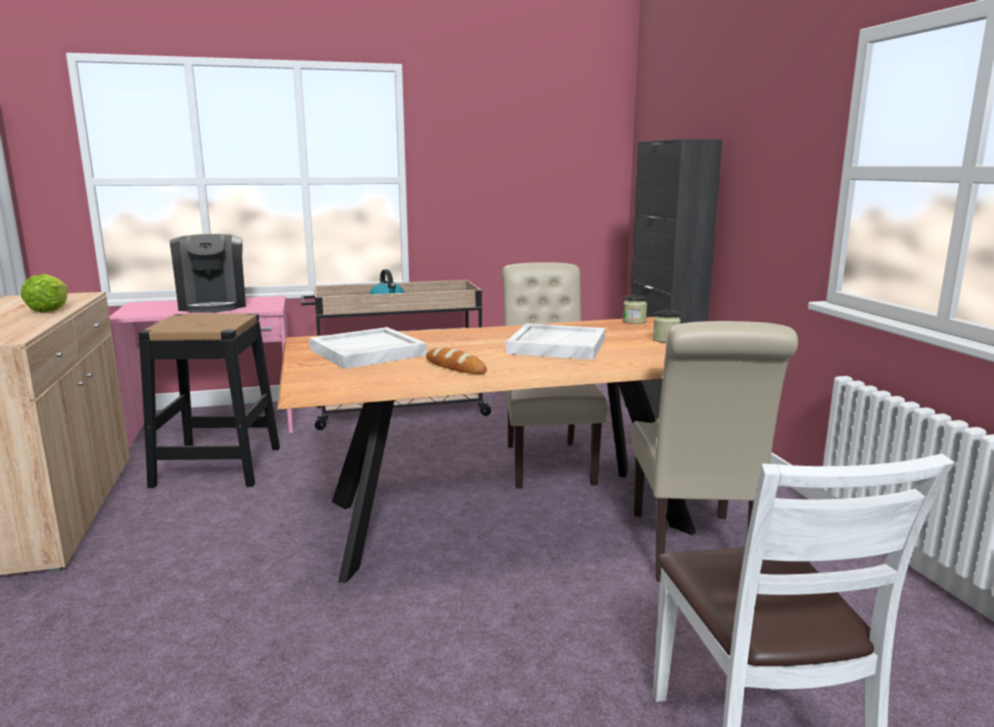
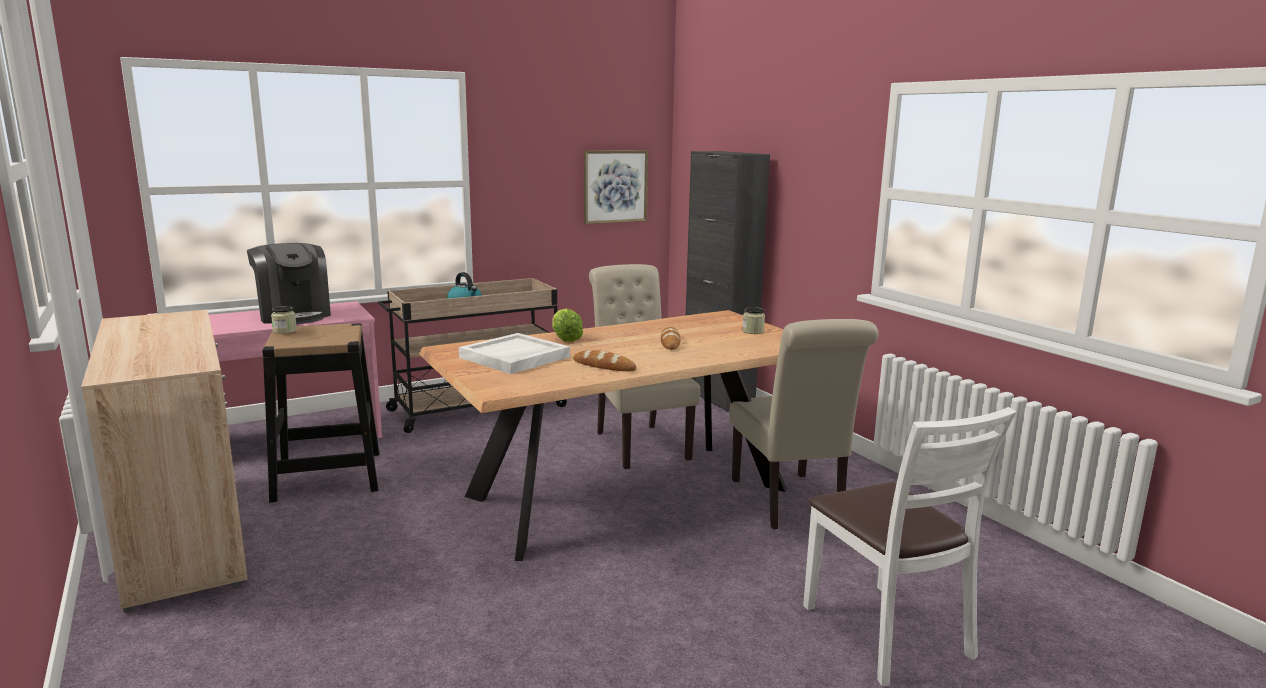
camera: 15 degrees left, 0 degrees up
(49, 310) = (183, 333): lettuce -> lettuce (565, 339)
(556, 346) = (670, 342): white tray -> bread
(565, 186) = (615, 186): none -> picture
(634, 321) = (715, 315): jar -> jar (285, 331)

